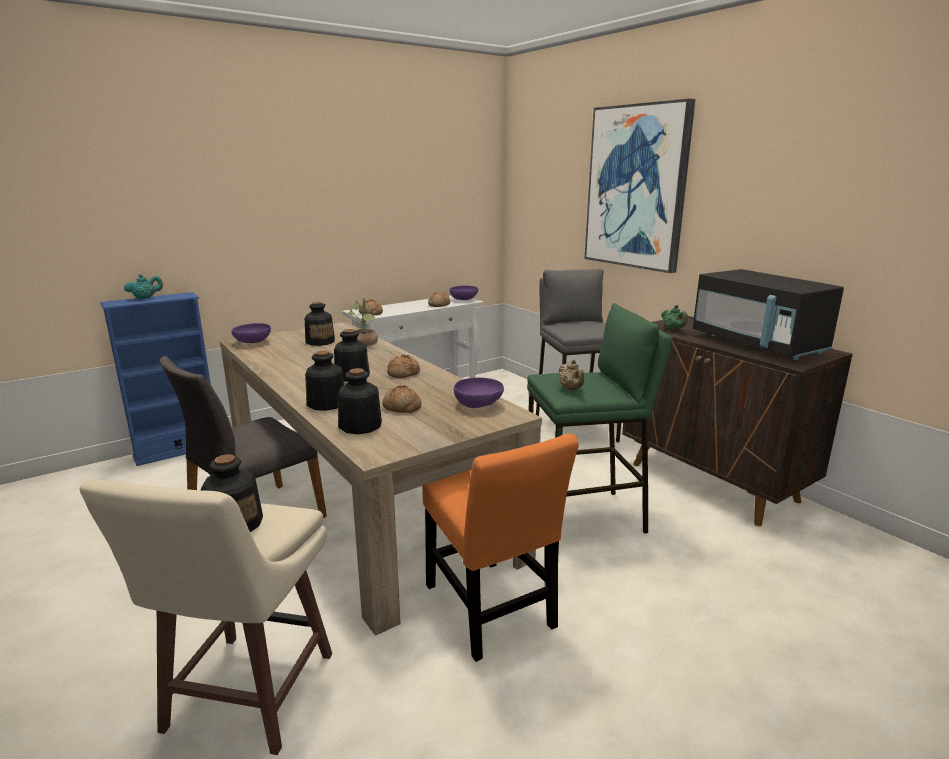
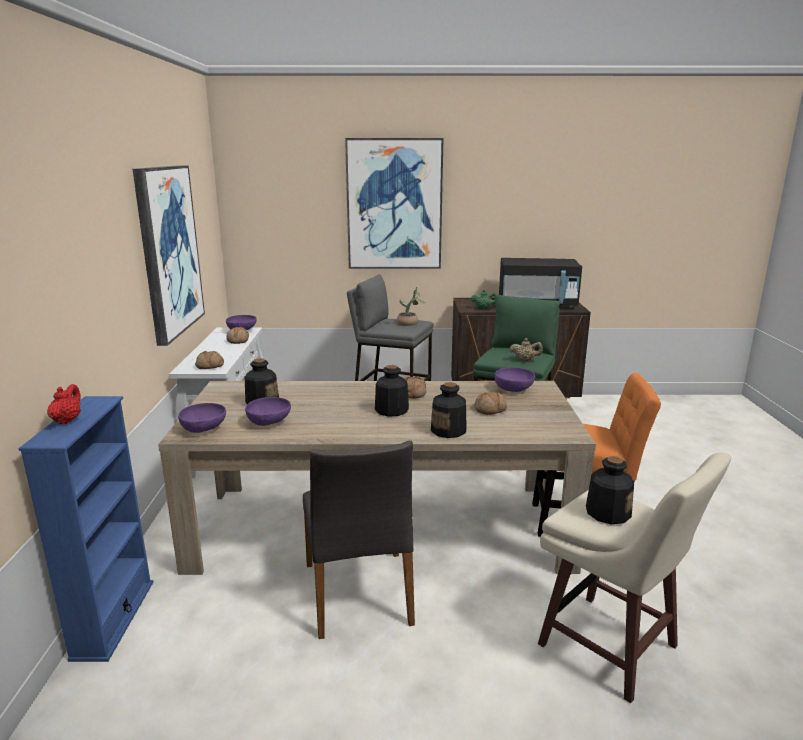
camera: 55 degrees left, 0 degrees up
(145, 298) = (67, 420): turquoise teapot -> red teapot
(282, 352) = (269, 422): none -> purple bowl
(360, 426) = (513, 429): bottle -> none
(364, 344) = (304, 389): potted plant -> potted plant (410, 324)
(374, 211) = (168, 251): none -> picture

